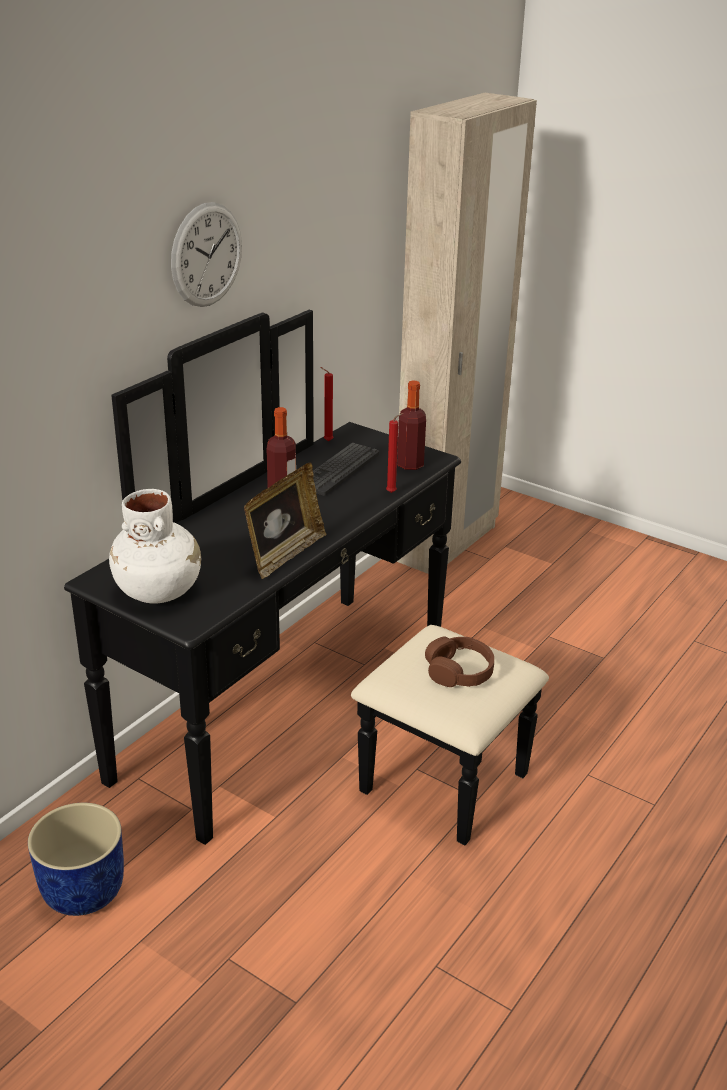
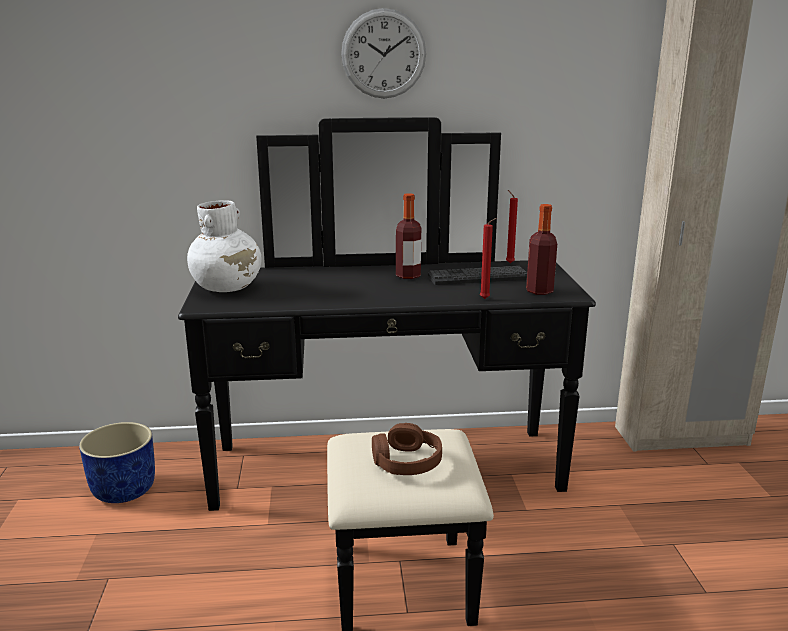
camera: 50 degrees right, 10 degrees down
(284, 554) = (332, 300): picture frame -> none

